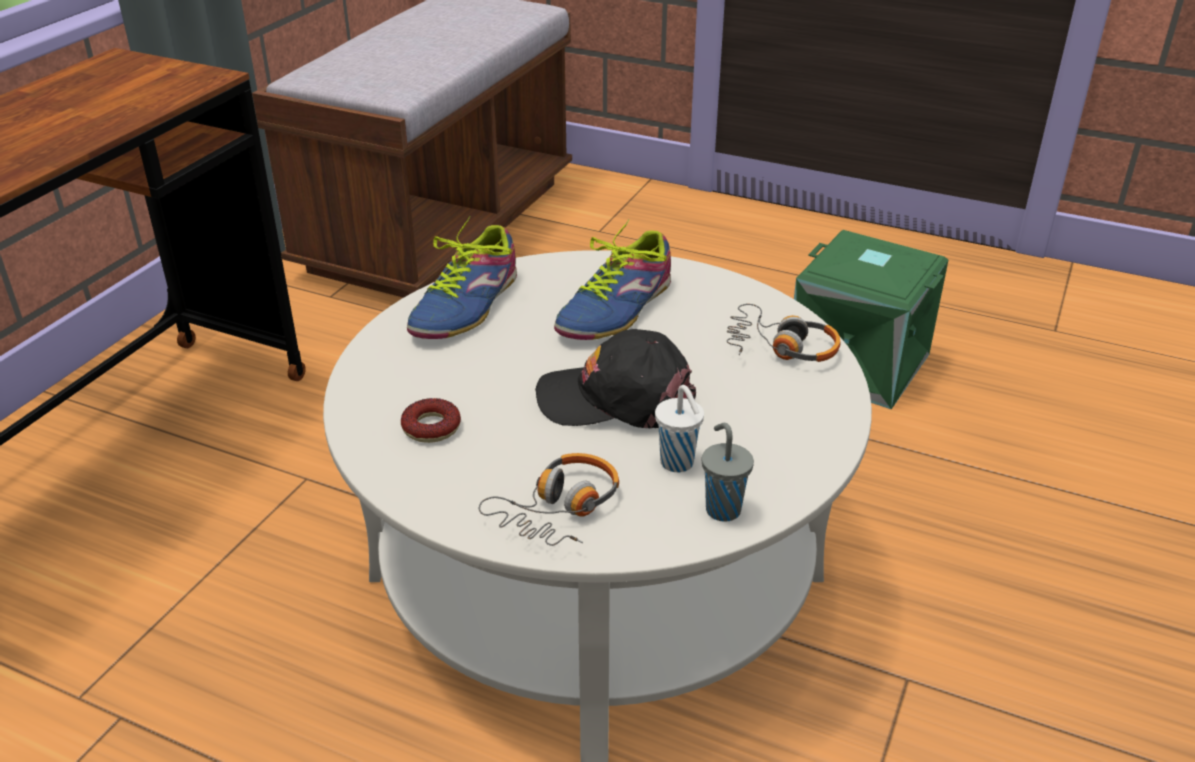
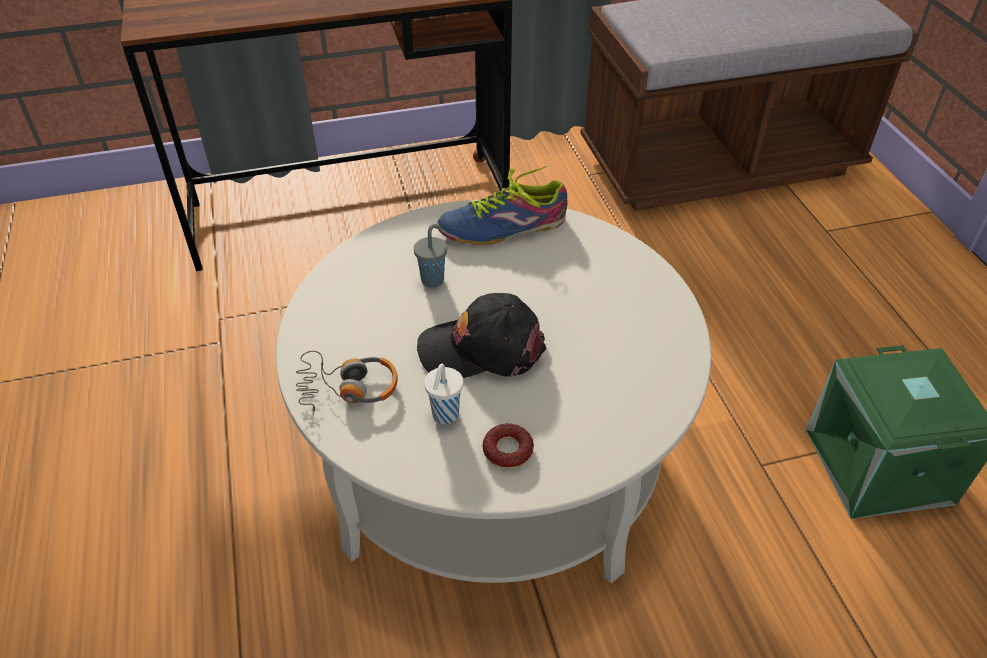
camera: 50 degrees right, 10 degrees up
(431, 427) = (370, 290): donut -> donut (508, 450)
(616, 309) = (581, 290): shoe -> none
(617, 399) = (482, 348): black cap -> black cap turned 60 degrees counterclockwise
(722, 509) = (420, 463): grey cup -> grey cup (433, 279)
(781, 347) = (636, 394): headphones -> none

